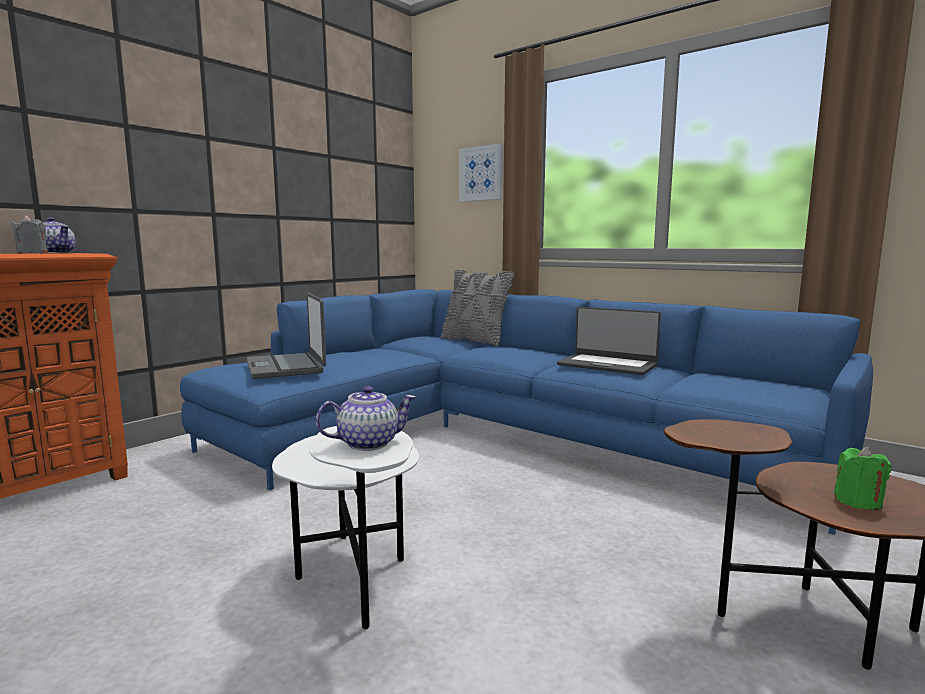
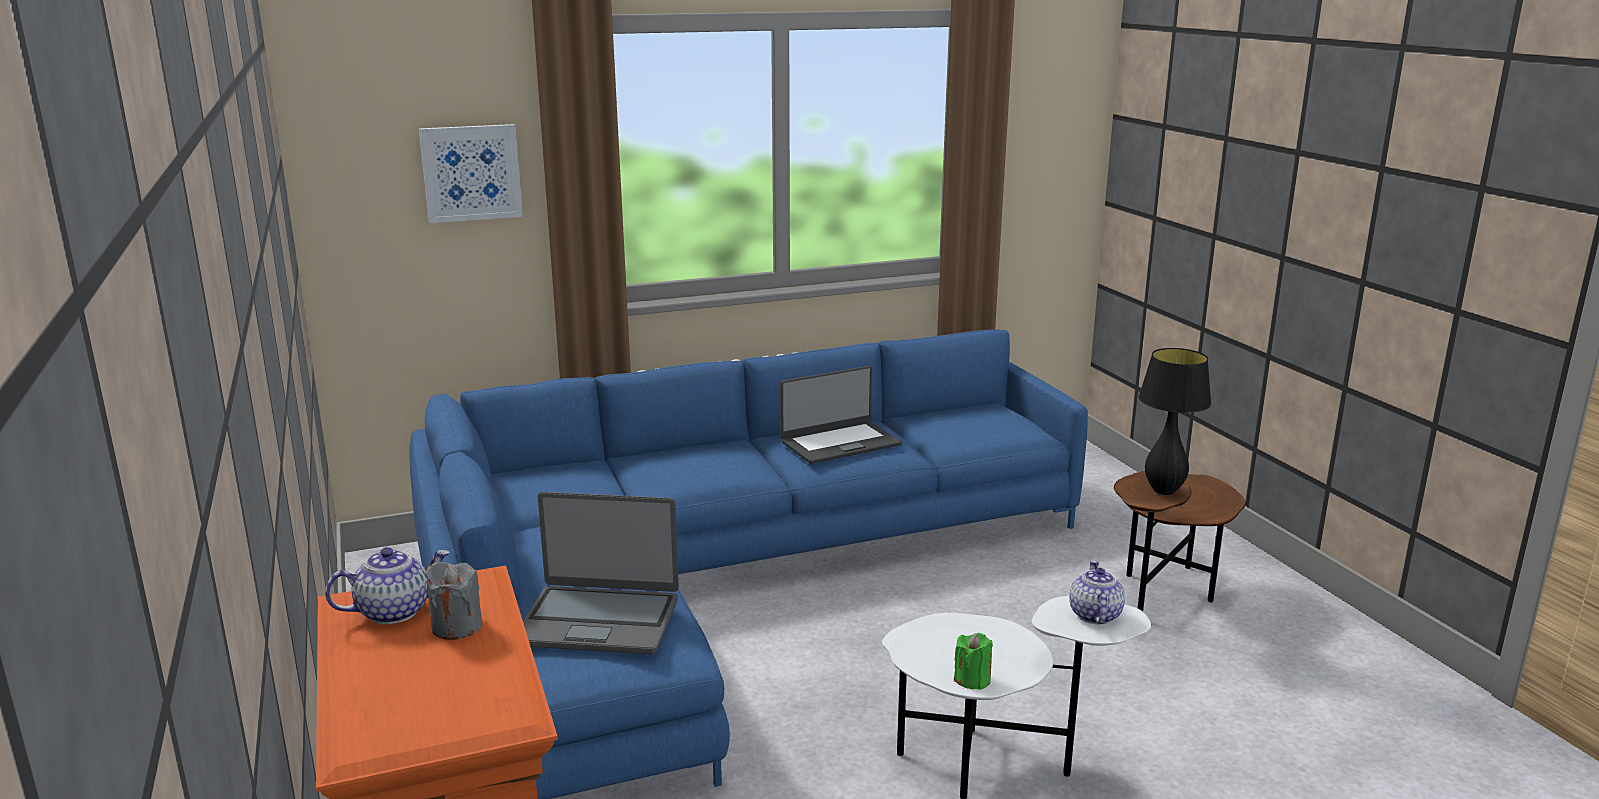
camera: 60 degrees left, 10 degrees up
(475, 341) = (585, 462): grey pillow -> none
(736, 438) = (1164, 491): none -> black table lamp
(858, 502) = (1193, 502): green candle -> green candle (972, 680)

